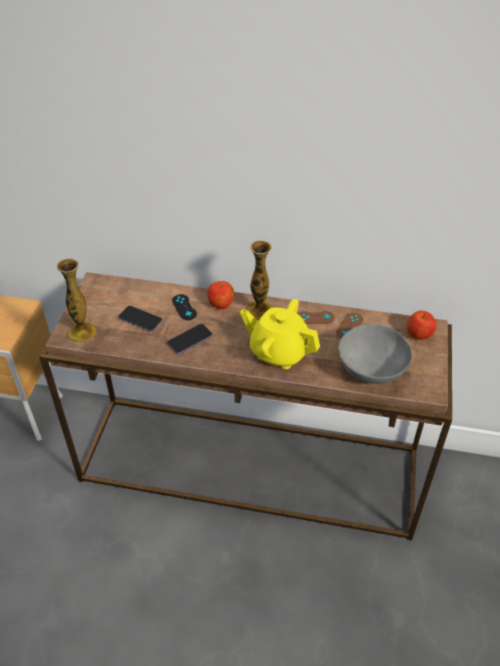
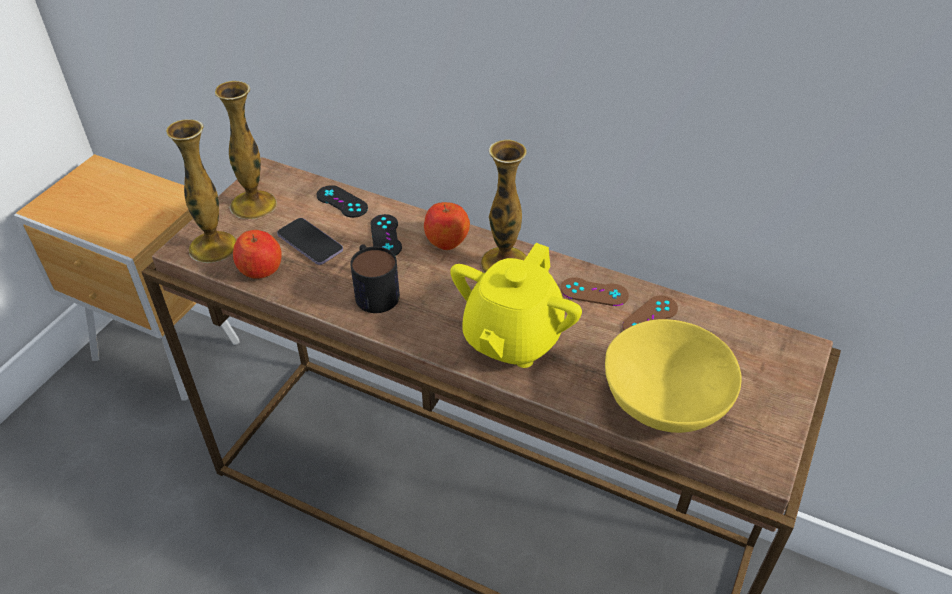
camera: 15 degrees right, 0 degrees up
(95, 303) = (253, 205): none -> vase
(149, 291) = (342, 202): none -> black game controller
(190, 340) = (374, 290): phone -> mug
(279, 352) = (512, 338): yellow teapot -> yellow teapot turned 105 degrees counterclockwise
(371, 370) = (664, 403): grey bowl -> yellow bowl
(419, 333) = (773, 355): apple -> apple (261, 269)

